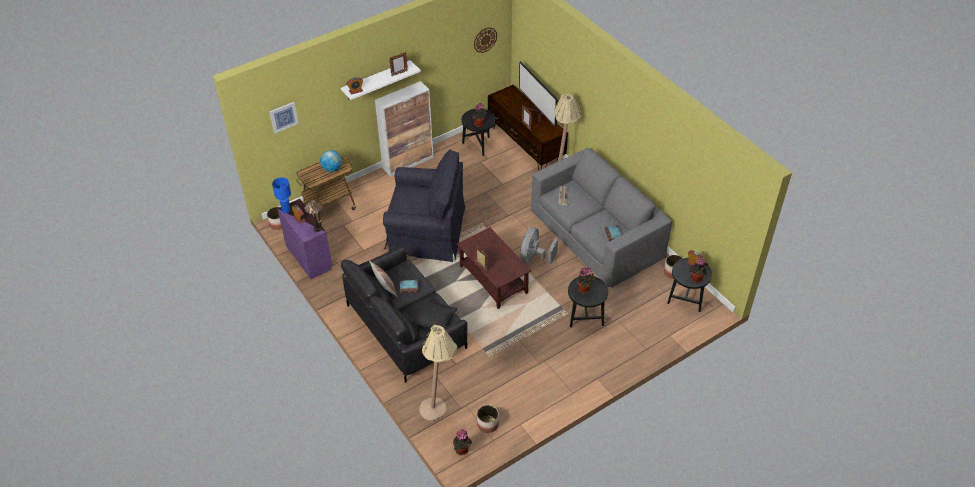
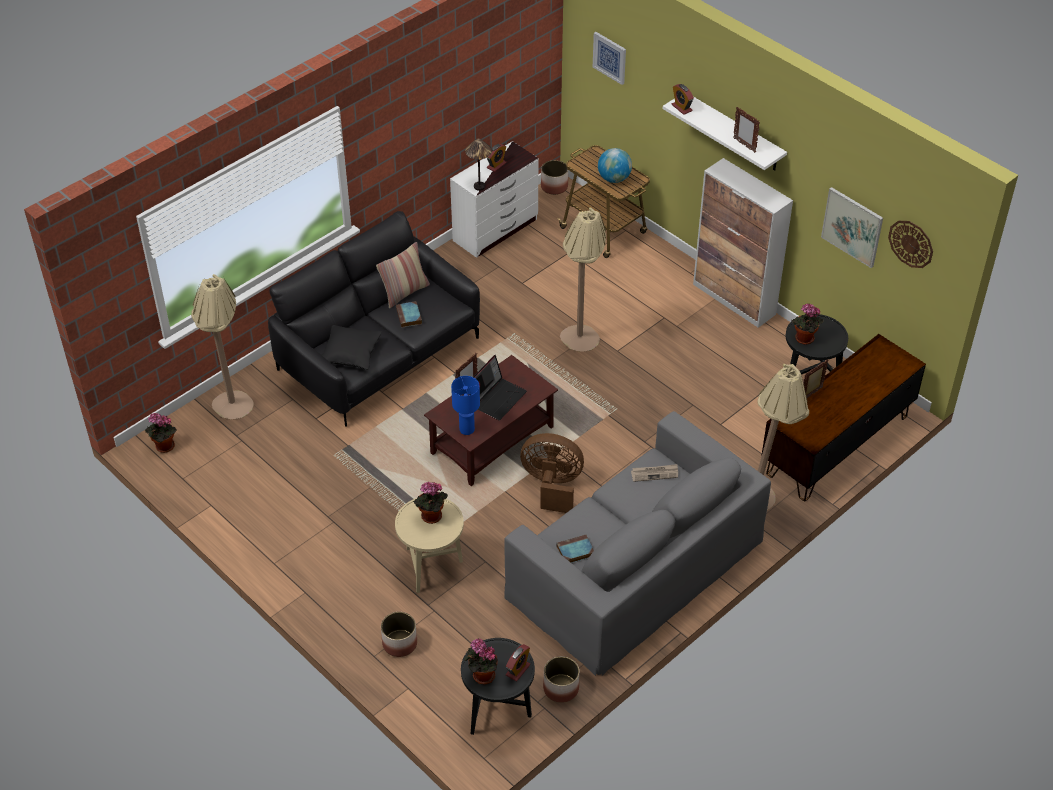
camera: 80 degrees right, 0 degrees up
(286, 210) = (511, 149): blue table lamp -> blue table lamp (467, 429)
(309, 256) = (496, 230): purple dresser -> white dresser
(426, 231) = (580, 345): black armchair -> beige floor lamp
(454, 62) = (852, 226): none -> picture
(487, 424) = (209, 469): planter -> planter (399, 643)
(491, 253) = (497, 397): none -> laptop
(534, 258) = (552, 486): grey fan -> brown fan
(537, 114) = (852, 406): television -> none
(585, 317) = (432, 566): black side table -> beige side table

